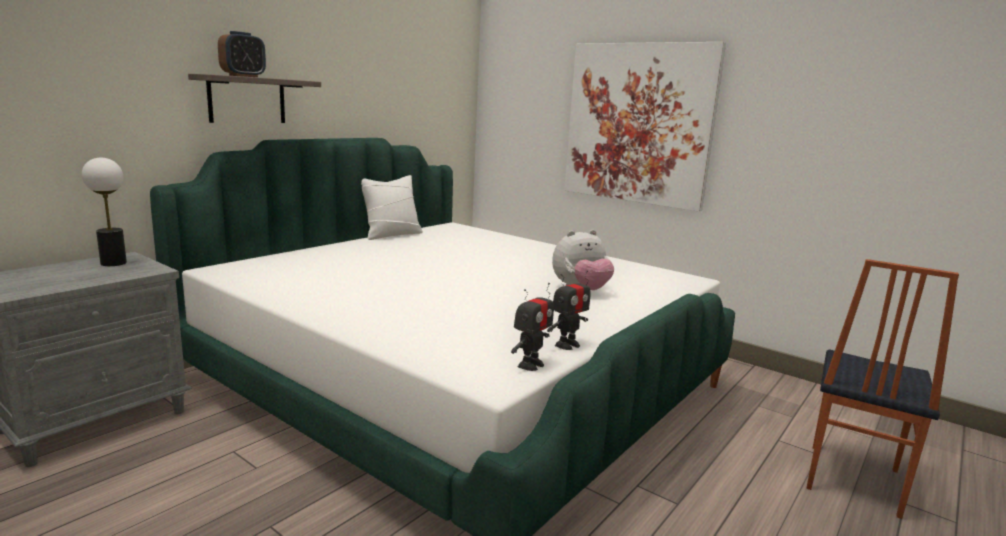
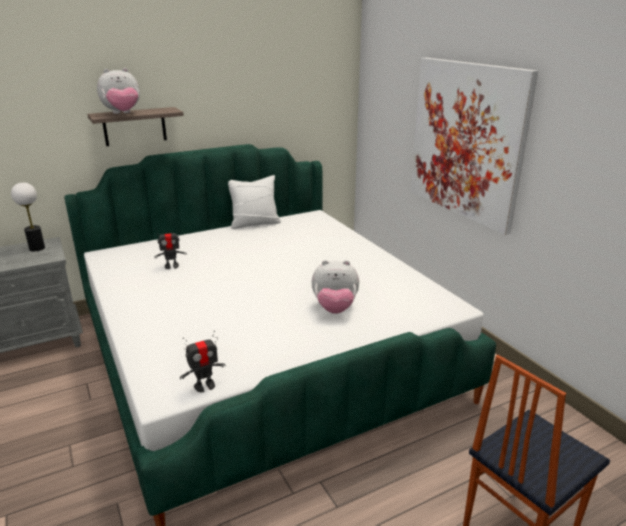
camera: 25 degrees right, 10 degrees up
(243, 76) = (122, 113): alarm clock -> plush toy
(567, 345) = (253, 370): toy robot -> toy robot (171, 266)

